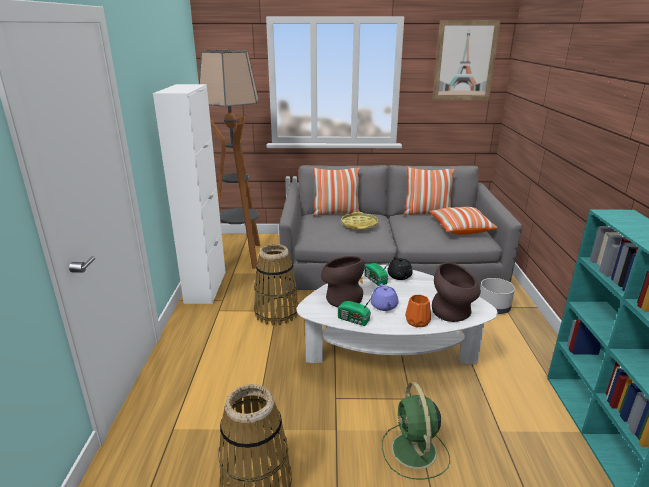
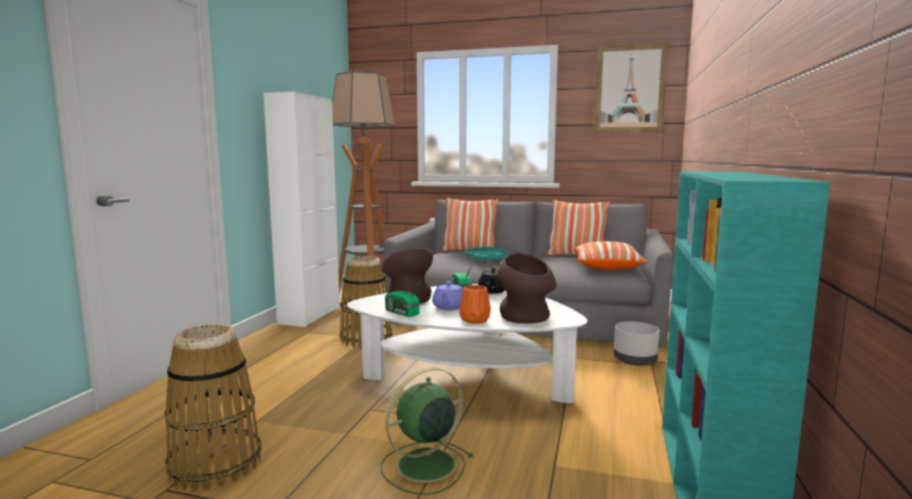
camera: 15 degrees right, 15 degrees down
(359, 224) = (486, 257): yellow tray -> turquoise tray
(414, 452) = (424, 466): green fan -> green fan turned 45 degrees clockwise

